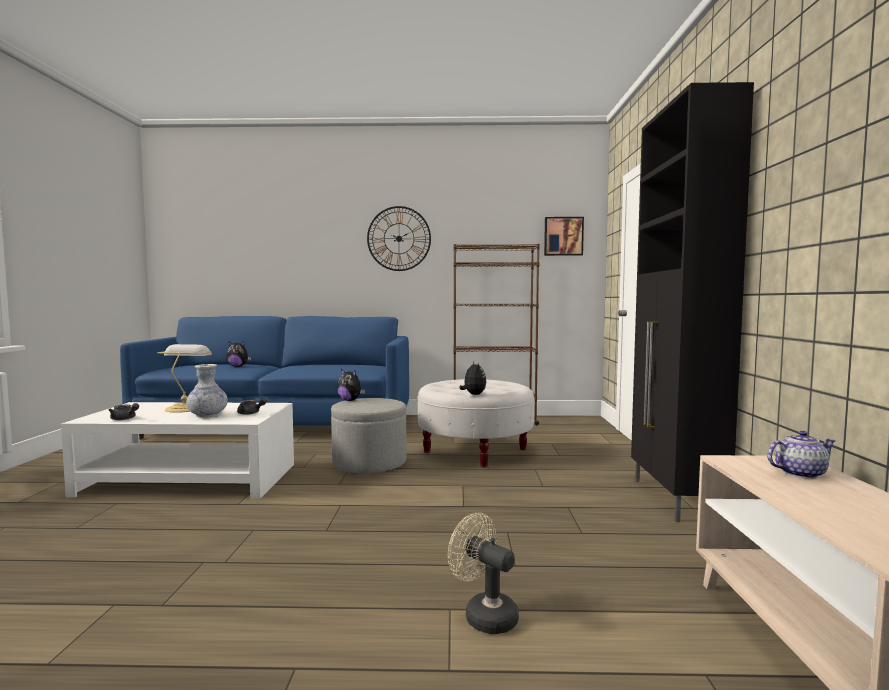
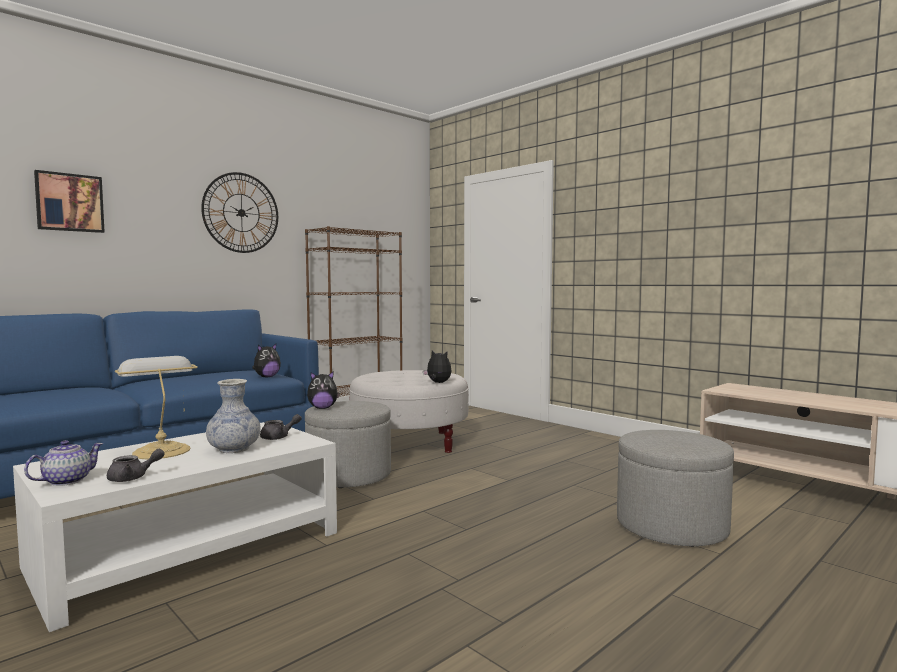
camera: 45 degrees left, 0 degrees up
(238, 366) = (68, 392): plush toy -> plush toy (266, 377)
(484, 615) = (671, 526): beige fan -> grey ottoman
(563, 236) = (399, 225): picture -> picture (69, 202)
(675, 500) = (601, 439): black cabinet -> none
(799, 473) = (753, 389): teapot -> teapot (66, 481)

